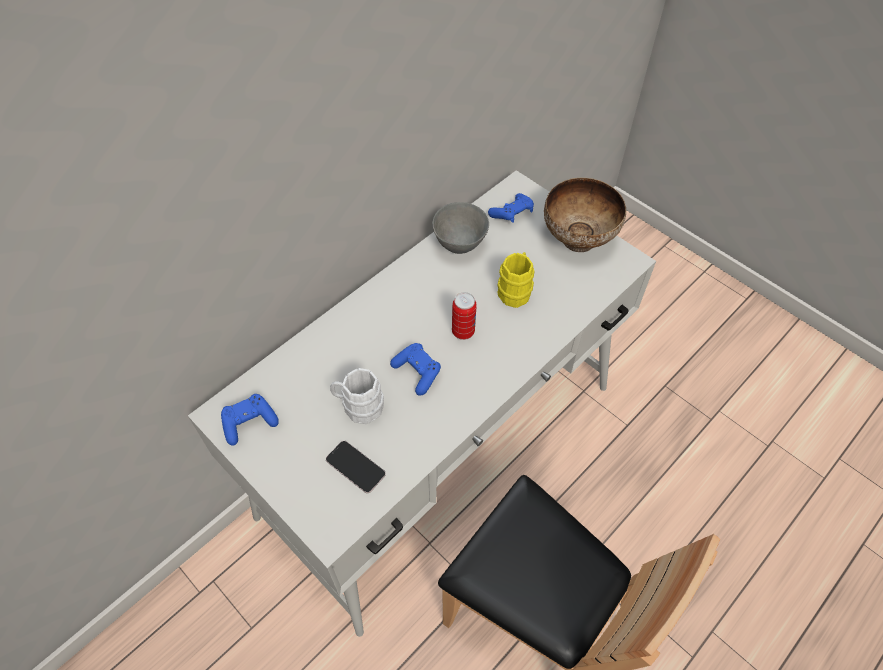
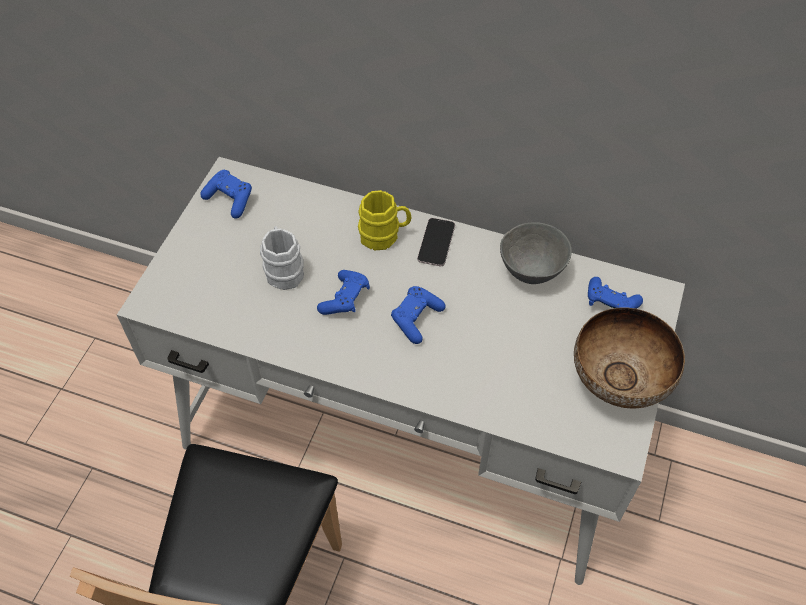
camera: 65 degrees right, 0 degrees up
(355, 467) = (219, 293): phone -> phone (436, 242)
(463, 332) = (416, 319): can -> blue game controller
(515, 289) = (501, 346): yellow mug -> yellow mug (384, 235)

